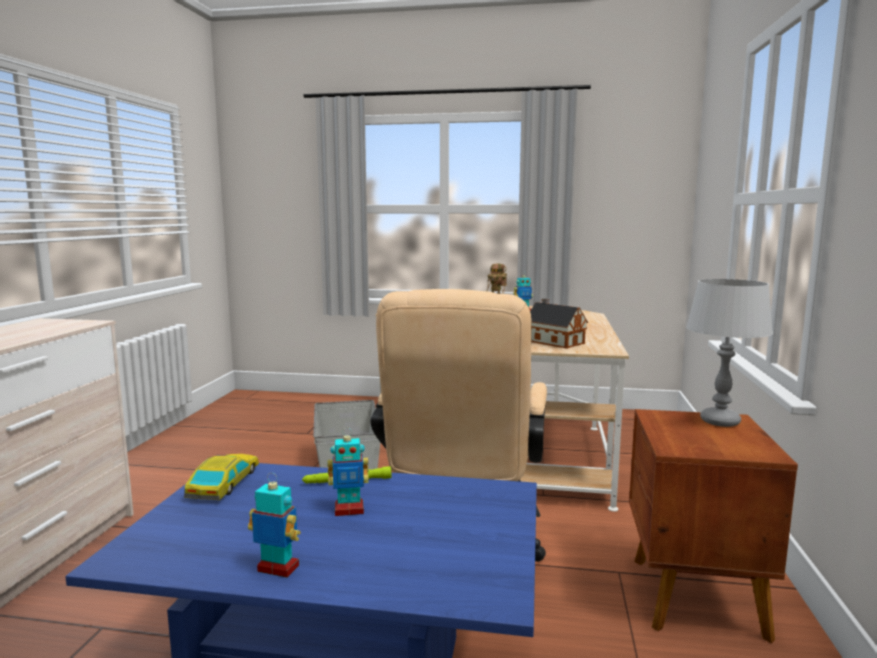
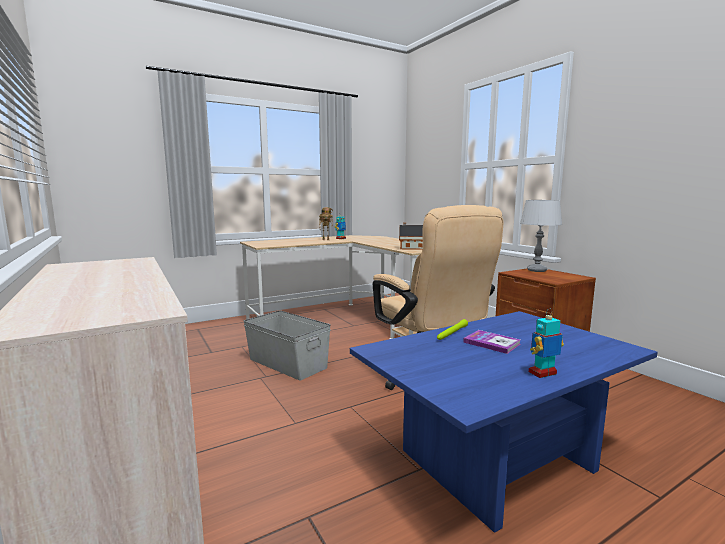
camera: 40 degrees left, 0 degrees up
(224, 483) = (396, 355): toy car -> none
(349, 510) = (491, 343): toy robot -> book

